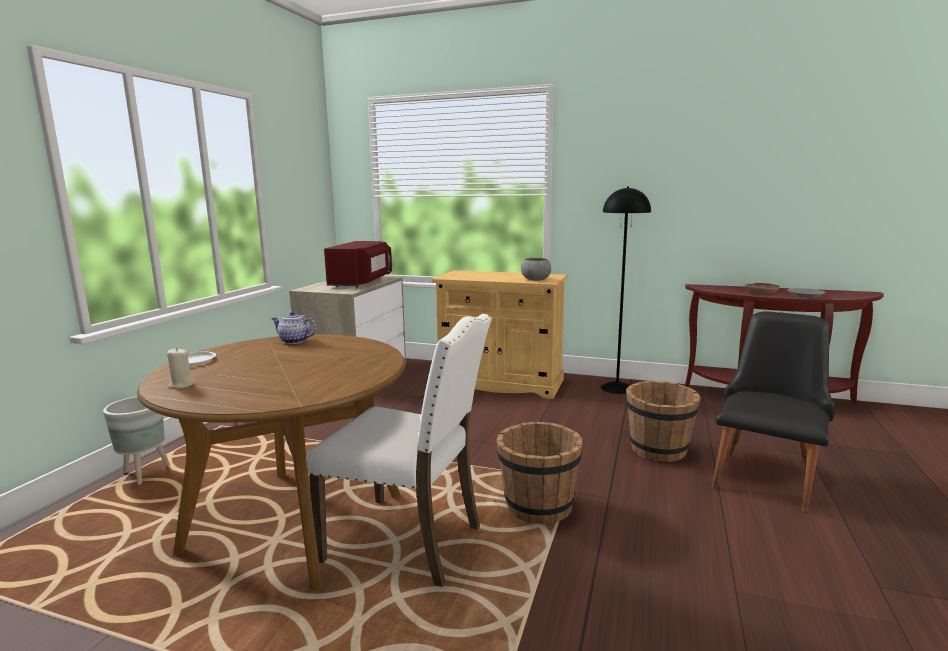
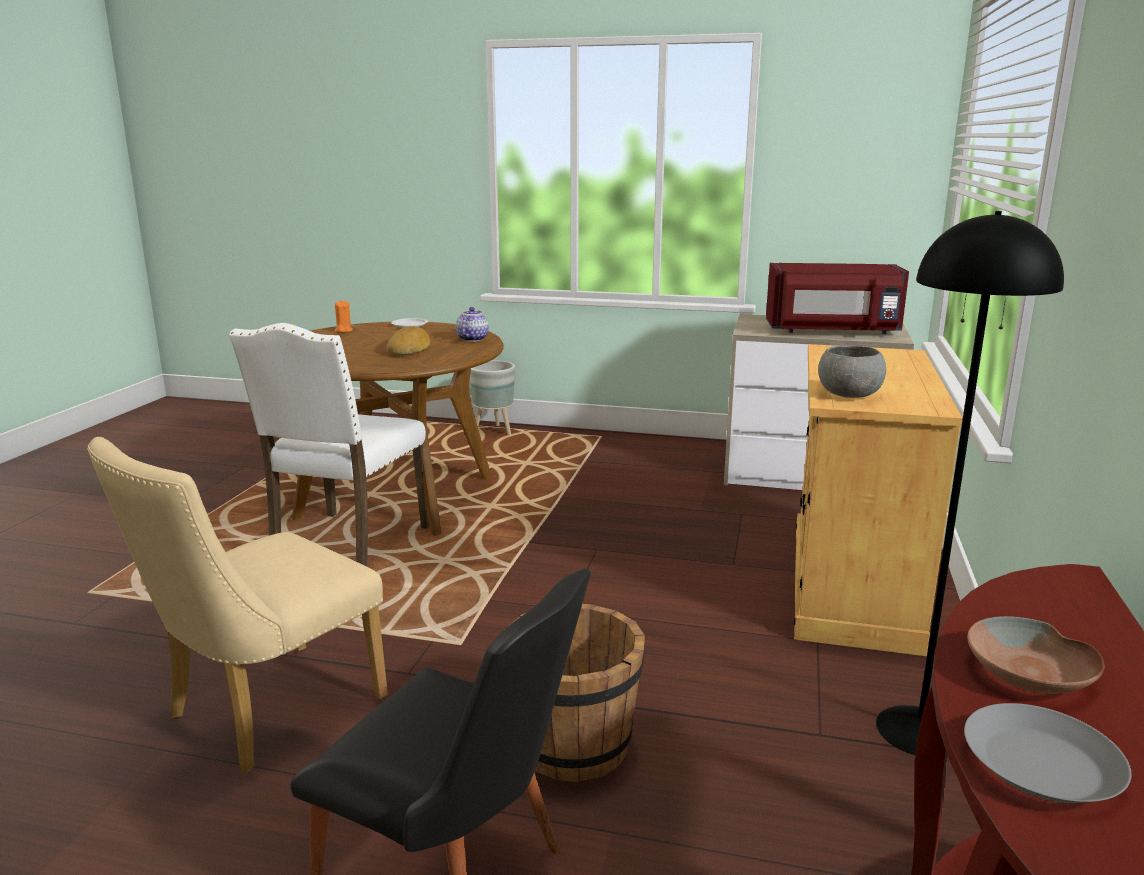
camera: 85 degrees right, 5 degrees up
(181, 385) = (343, 331): beige candle -> orange candle
(312, 357) = (409, 348): none -> bread
(538, 506) = (397, 617): brown bucket -> none
(675, 551) = (264, 713): none -> beige chair

